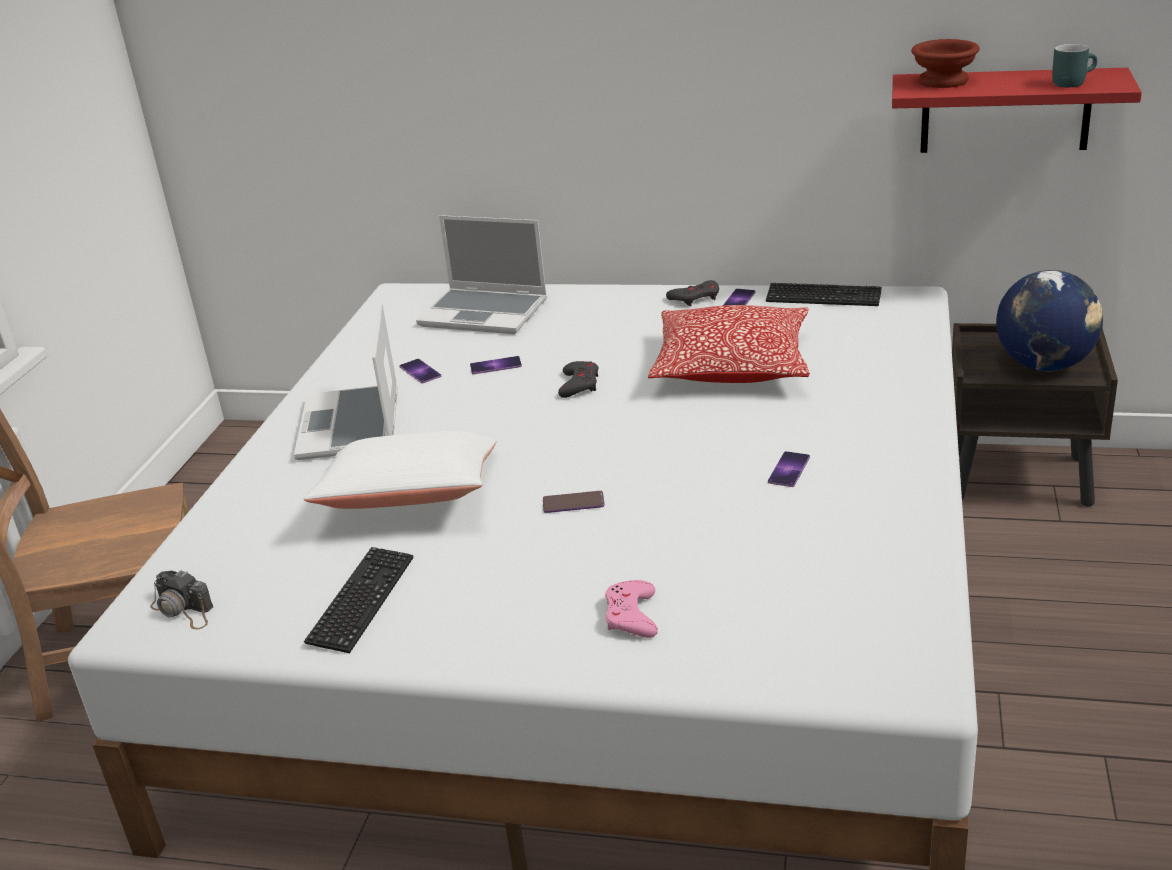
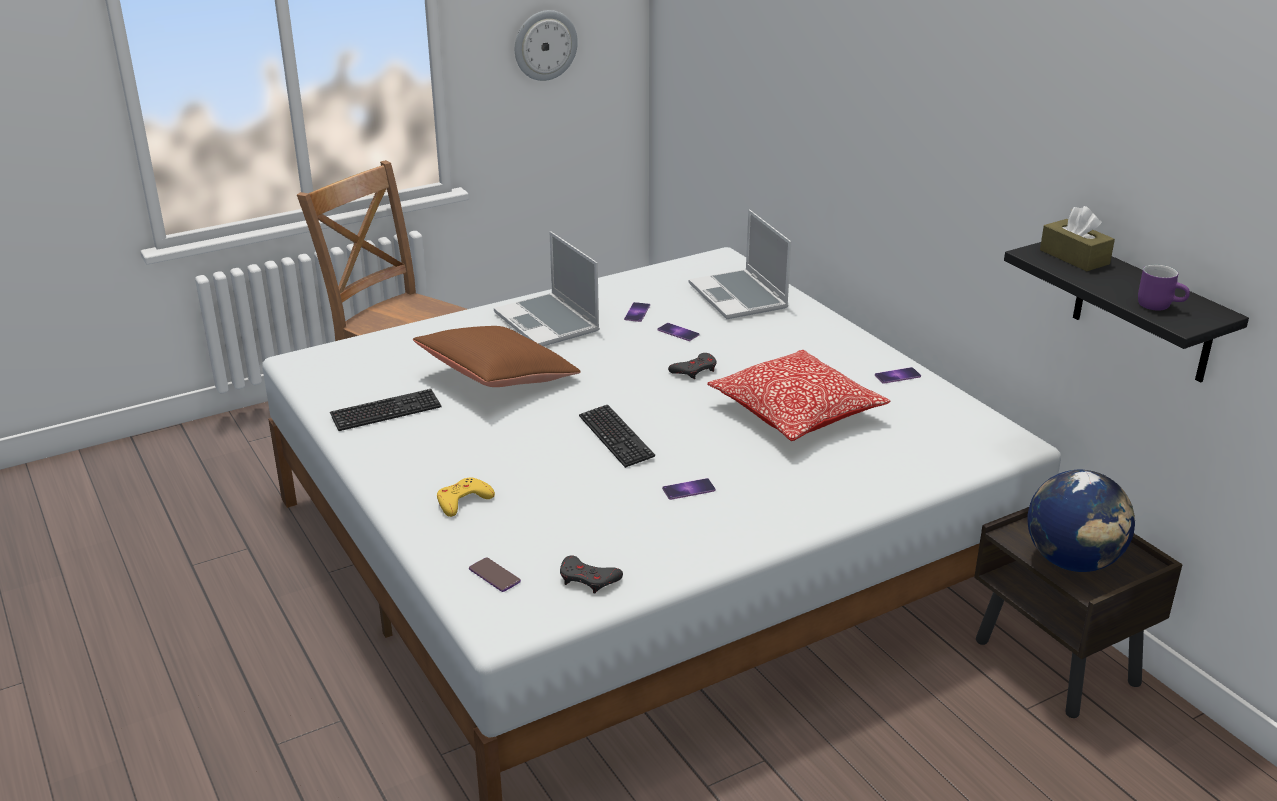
camera: 45 degrees right, 0 degrees up
(50, 118) = (545, 45): none -> wall clock
(184, 610) = (325, 367): camera -> none
(352, 426) = (548, 323): laptop -> laptop turned 75 degrees counterclockwise
(411, 498) = (498, 377): white pillow -> brown pillow
(573, 503) = (555, 430): phone -> phone (494, 575)
(631, 615) = (463, 501): pink game controller -> yellow game controller
(695, 298) = (875, 358): grey game controller -> grey game controller (588, 579)
(823, 297) = (955, 406): keyboard -> keyboard (616, 437)
(942, 82) = (1074, 257): brown bowl -> brown tissue box
(1005, 111) = (1143, 311): red shelf -> black shelf
(1071, 82) = (1159, 305): turquoise mug -> purple mug

